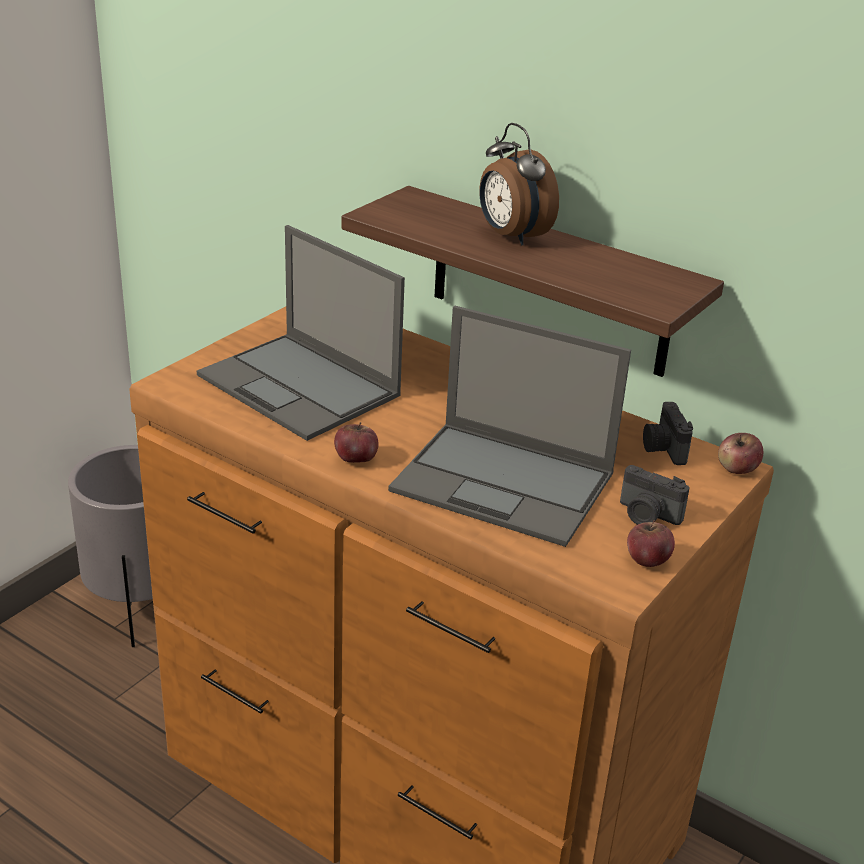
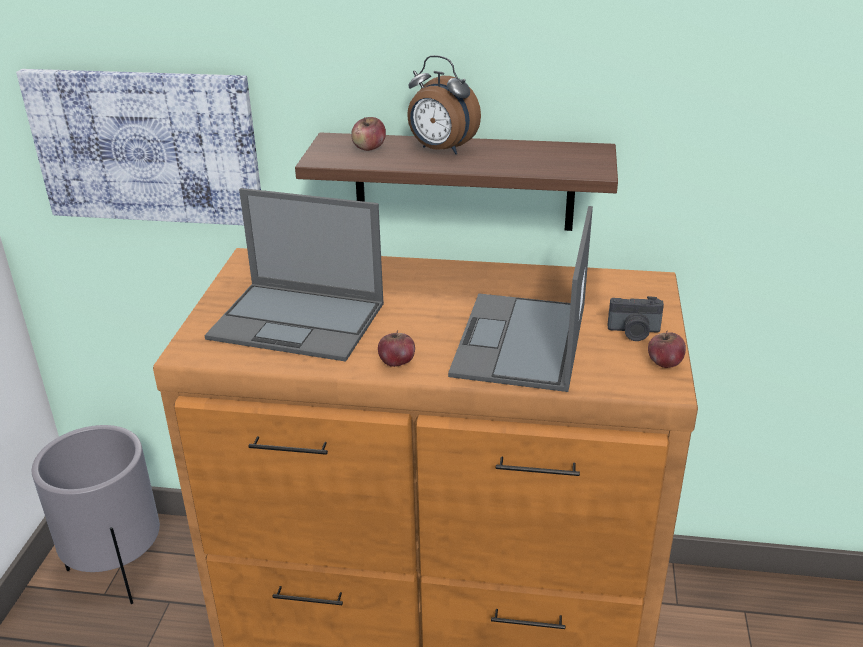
camera: 25 degrees left, 0 degrees up
(247, 160) = (146, 147): none -> picture
(505, 483) = (520, 342): laptop -> laptop turned 105 degrees clockwise
(663, 449) = (598, 283): camera -> none
(737, 469) = (656, 281): apple -> apple (369, 148)

